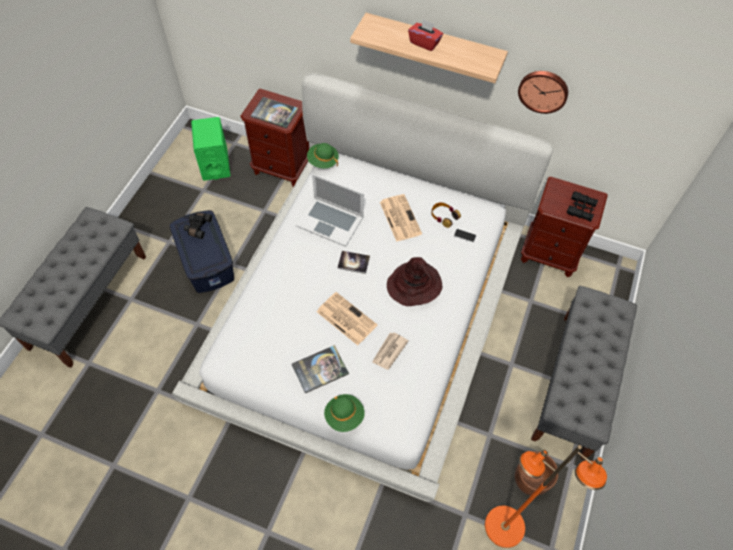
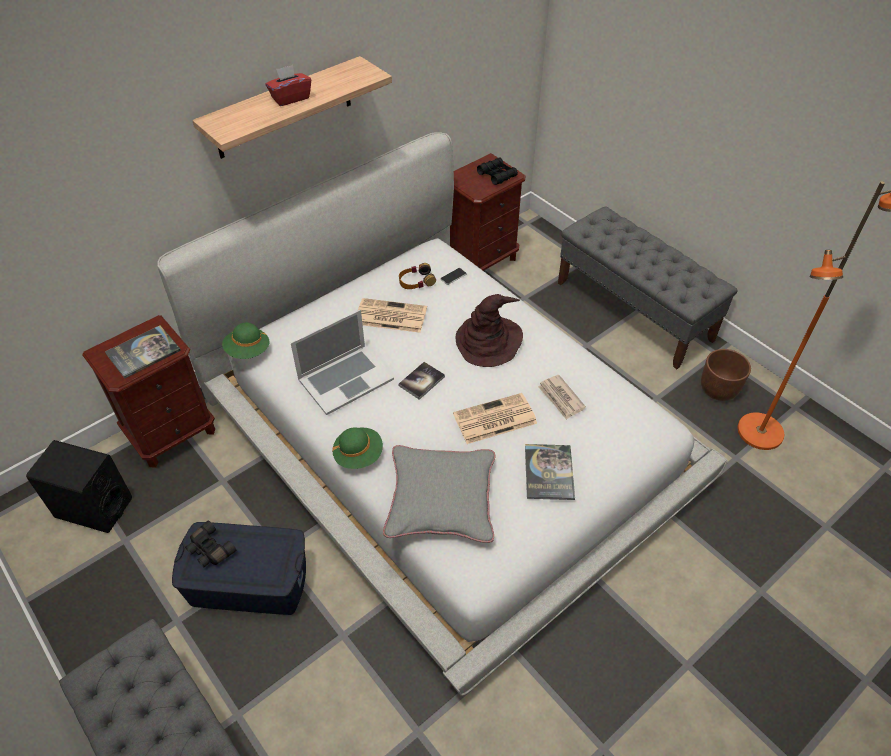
camera: 60 degrees left, 10 degrees down
(215, 164) = (94, 508): green speaker -> black speaker
(266, 316) = (441, 499): none -> grey pillow
(344, 416) = (622, 474): green hat -> green hat (358, 455)
(543, 90) = (405, 79): wall clock -> none

